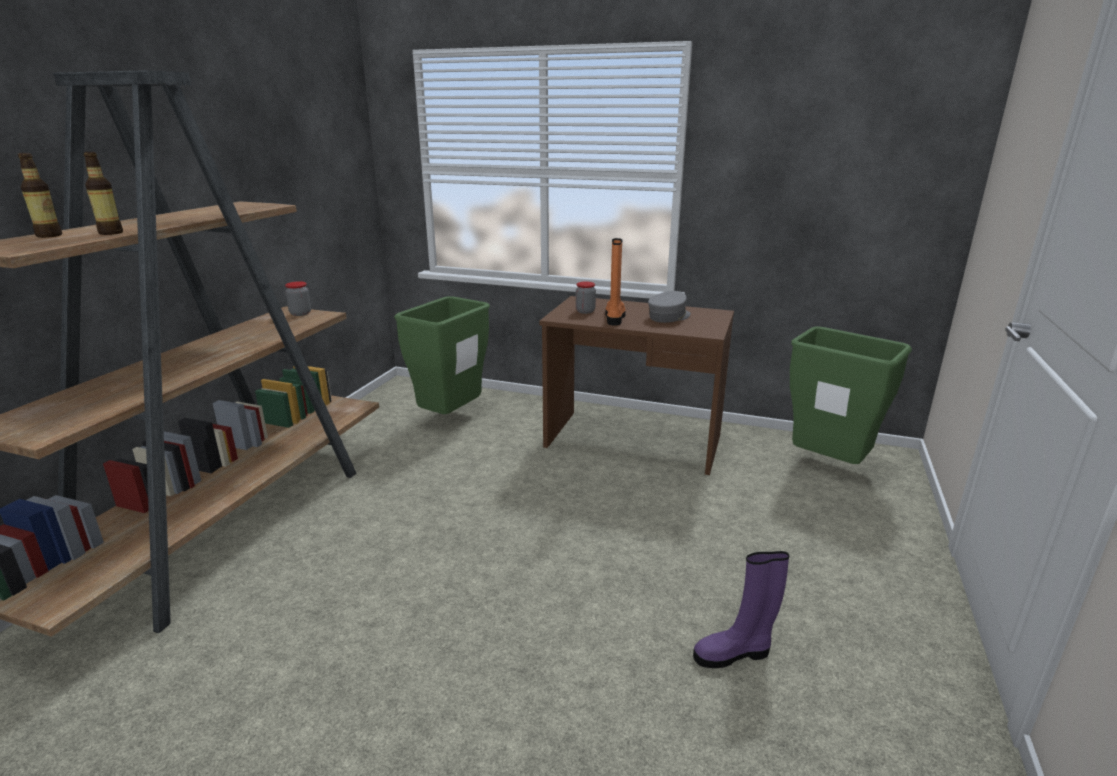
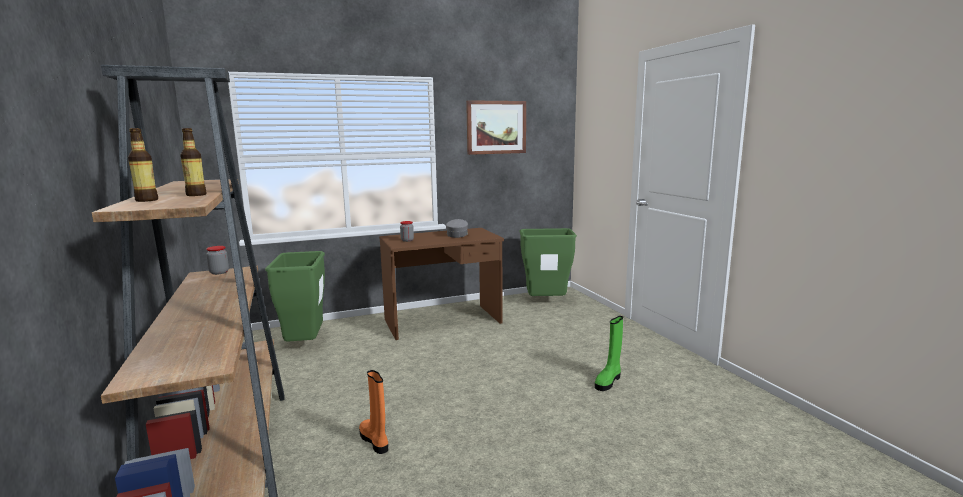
camera: 40 degrees left, 10 degrees down
(614, 318) = (431, 240): orange boot -> orange boot (375, 441)
(734, 654) = (608, 381): purple boot -> green boot
(803, 133) = (496, 127): none -> picture

